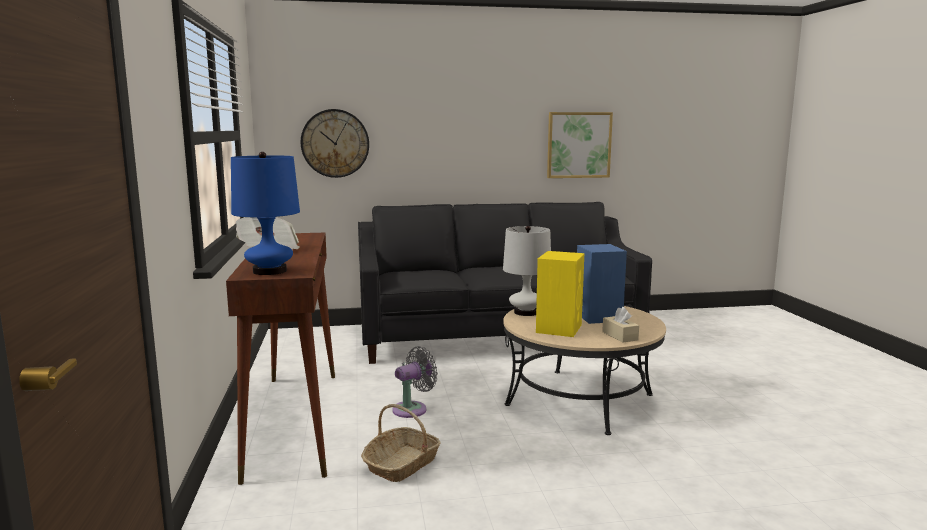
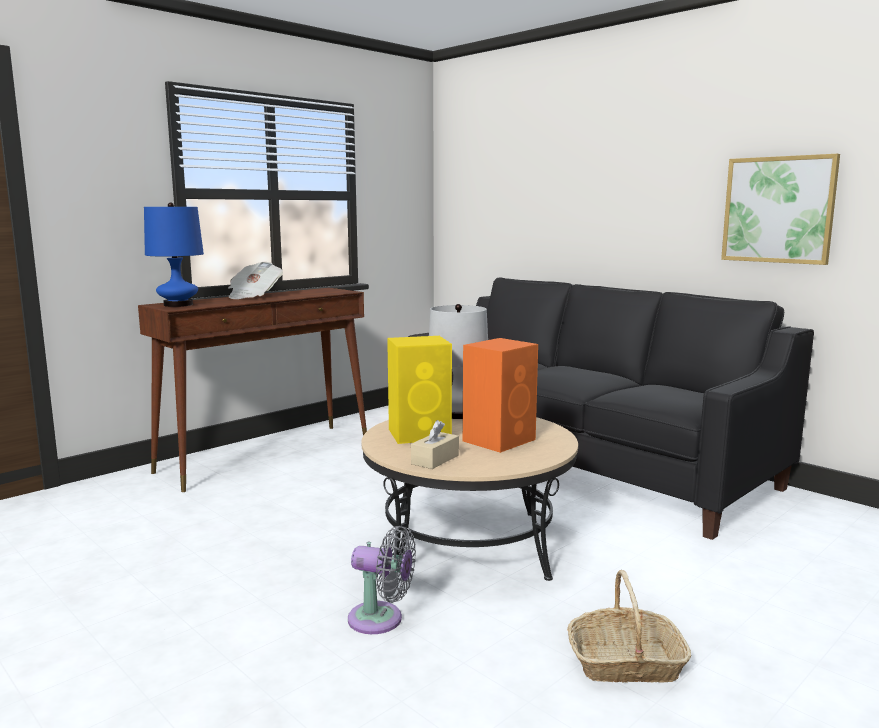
camera: 55 degrees right, 0 degrees up
(335, 143) = (491, 206): wall clock -> none
(402, 464) = (226, 508): basket -> basket (625, 663)
(413, 409) = (339, 482): grey fan -> grey fan (381, 620)
(597, 316) = (500, 440): blue speaker -> orange speaker

